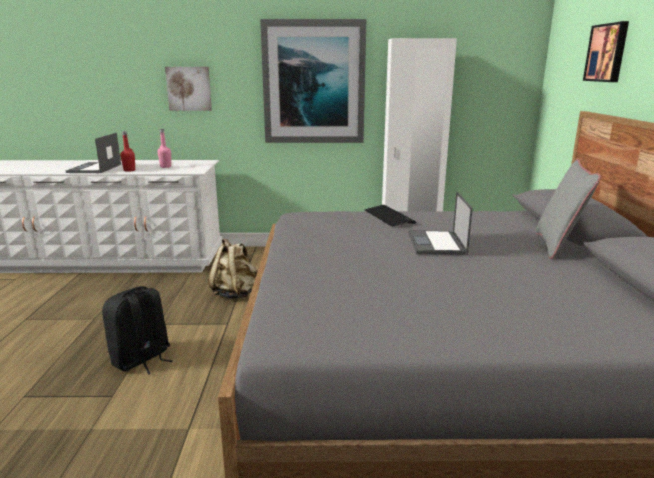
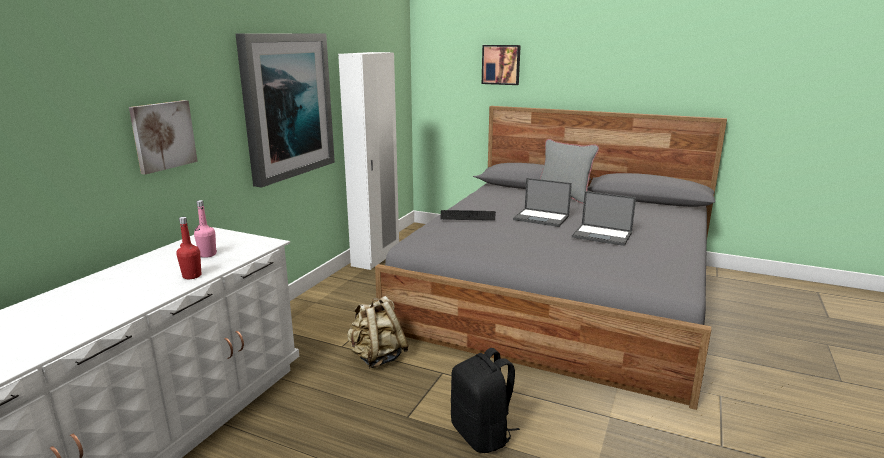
camera: 65 degrees left, 0 degrees up
(94, 168) = (126, 298): laptop -> laptop (603, 235)

